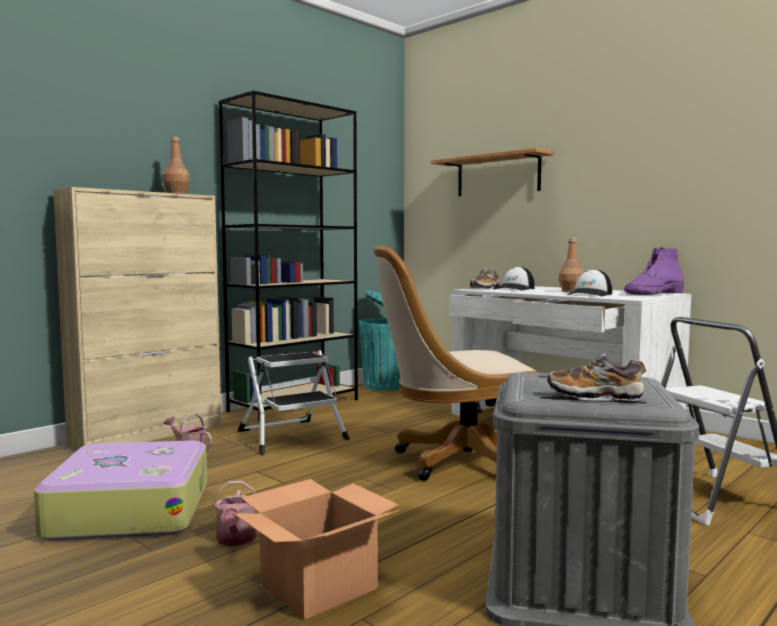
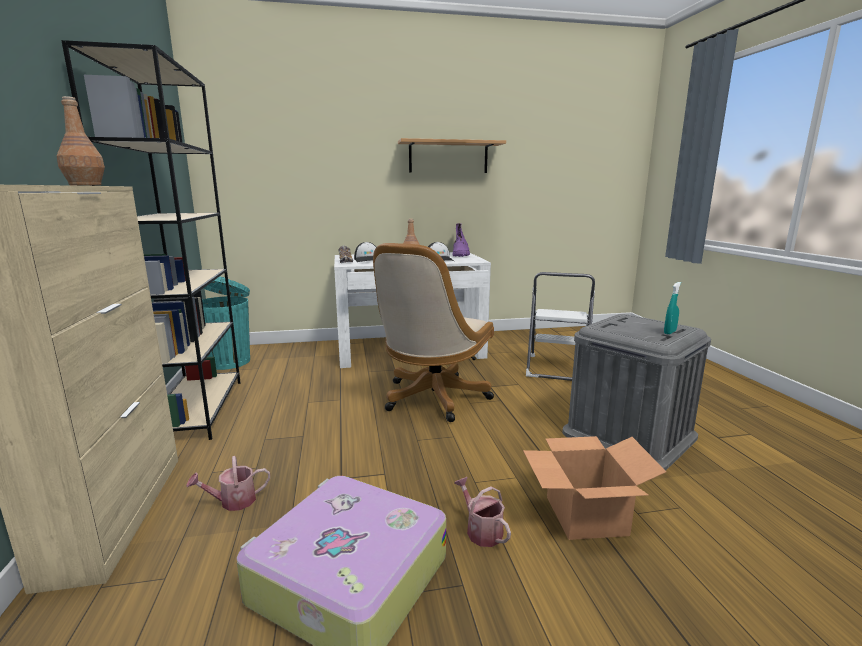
camera: 55 degrees left, 10 degrees up
(236, 540) = (481, 530): watering can -> watering can turned 150 degrees counterclockwise
(290, 436) = (279, 437): step ladder -> none
(498, 175) = (307, 161): shelf -> shelf (448, 157)
(594, 396) = (669, 332): shoe -> turquoise spray bottle

